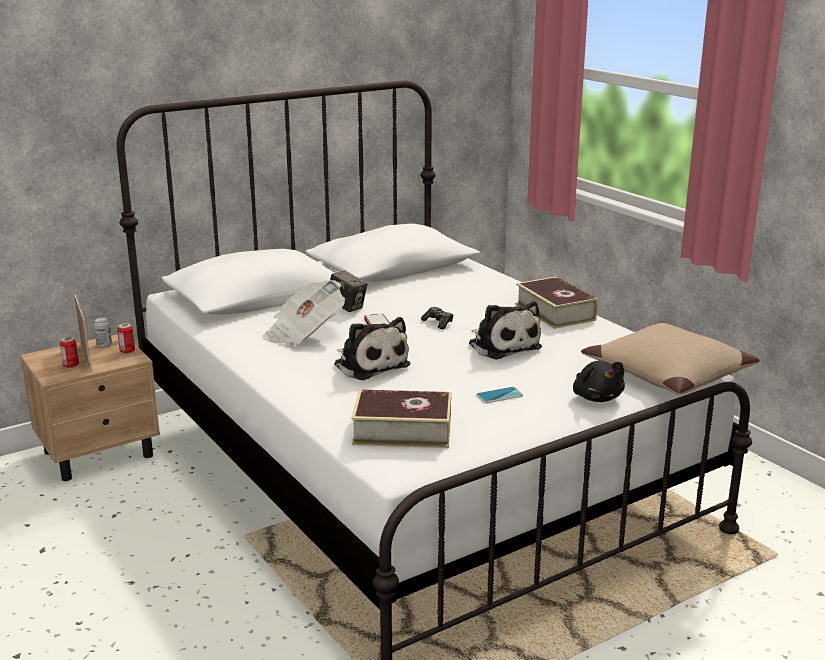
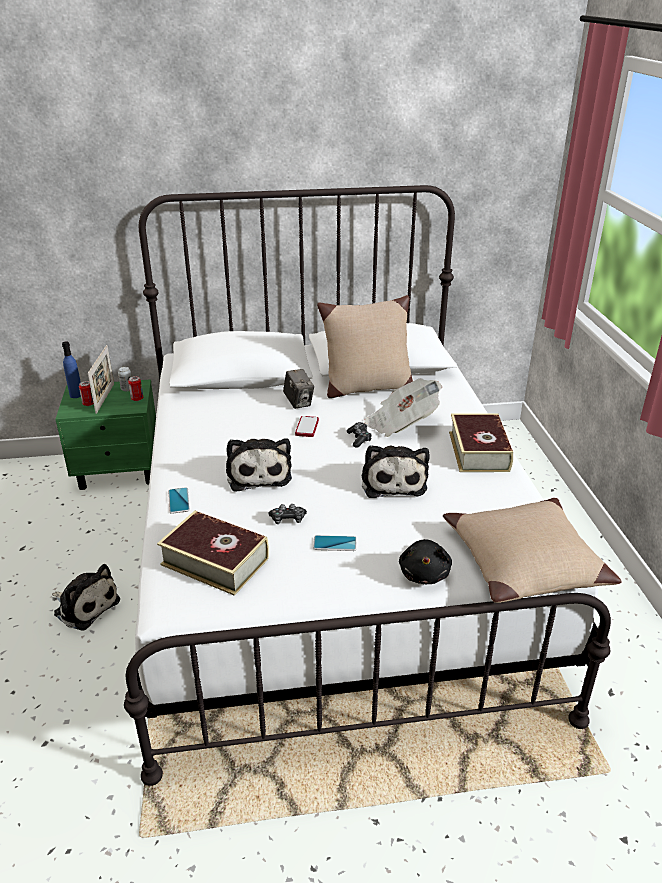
camera: 25 degrees right, 10 degrees up
(45, 361) = (76, 395): none -> blue bottle
(100, 454) = (120, 471): beige nightstand -> green nightstand
(176, 578) = (85, 606): none -> plush toy
(304, 333) = (238, 424): newspaper -> newspaper (401, 424)
(313, 398) = (179, 501): none -> phone
(402, 286) = (366, 388): none -> beige pillow
(437, 389) = (288, 519): none -> game controller

